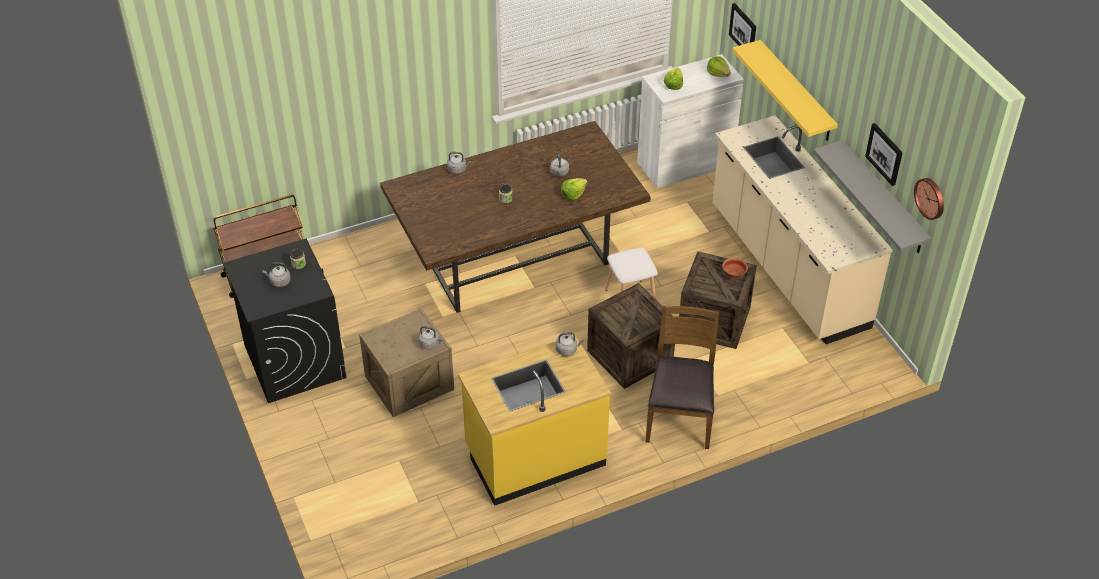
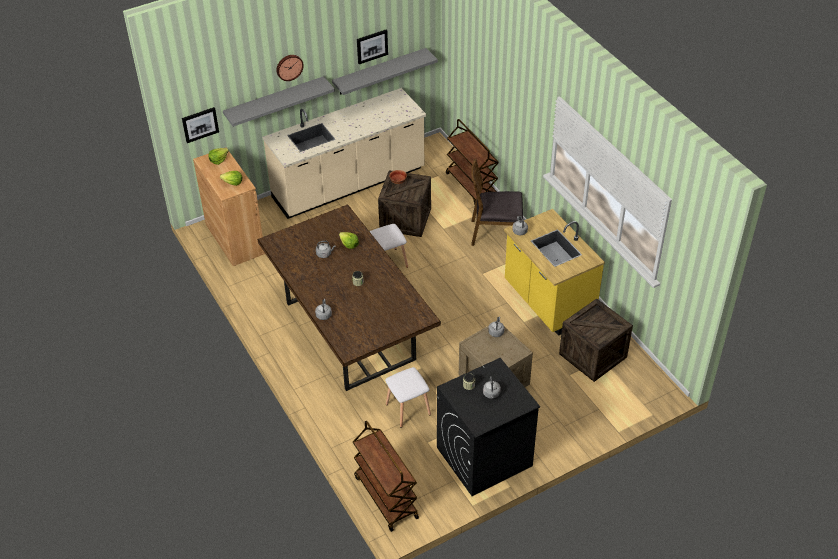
camera: 95 degrees left, 0 degrees up
(381, 300) = (407, 410): none -> white stool
(630, 356) = (446, 259): crate -> crate (593, 355)
(685, 164) = (235, 239): white cabinet -> brown cabinet
(785, 399) = (472, 186): none -> brown cart
(796, 91) = (275, 101): yellow shelf -> grey shelf
(931, 198) = (417, 28): wall clock -> wall clock (289, 67)

